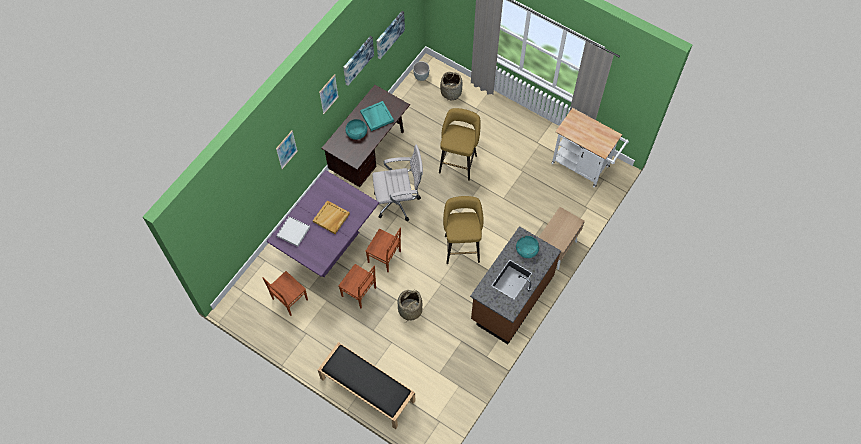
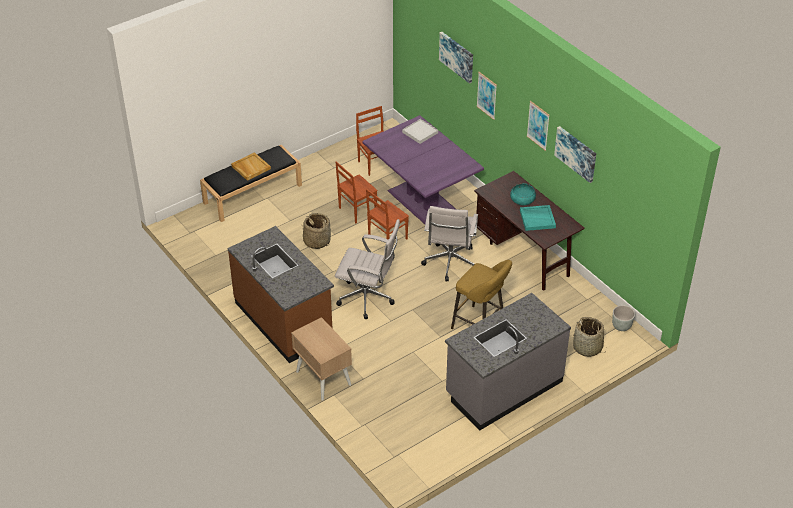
camera: 110 degrees right, 20 degrees down
(331, 218) = (422, 159): beige tray -> beige tray (250, 167)
(389, 34) = (618, 203): picture -> picture (457, 56)
(461, 246) = (368, 299): yellow stool -> white office chair
(512, 132) = (503, 388): none -> grey counter
(527, 249) = (301, 282): turquoise bowl -> none
(583, 166) = (422, 443): white cart -> none

